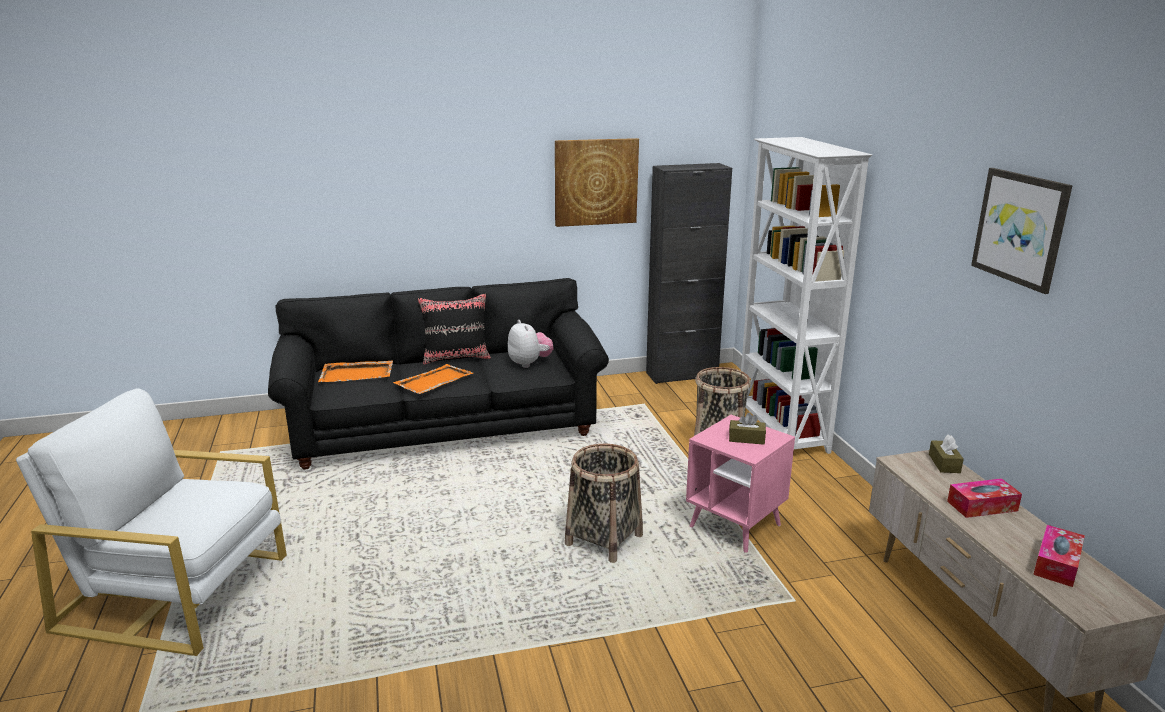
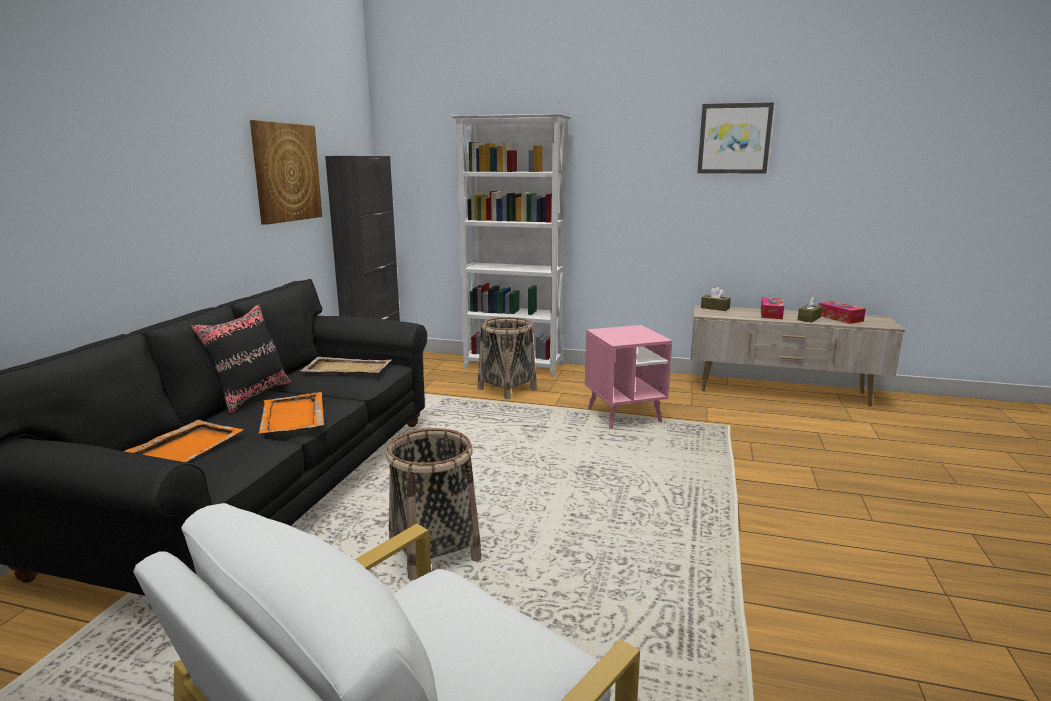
camera: 60 degrees left, 5 degrees down
(529, 363) = (346, 369): plush toy -> beige tray
(604, 540) = (598, 465): basket -> basket (435, 550)
(746, 439) = (631, 334): brown tissue box -> brown tissue box (809, 319)

